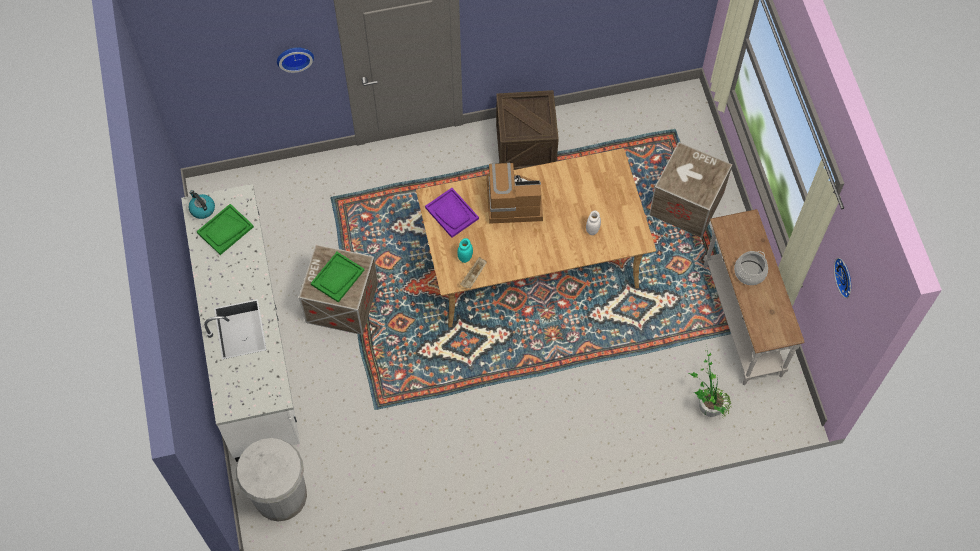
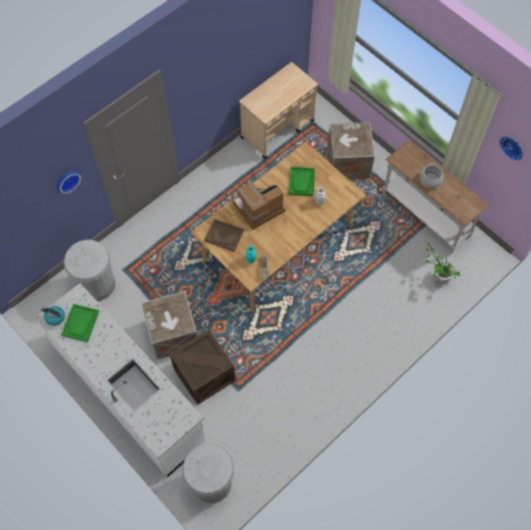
camera: 30 degrees left, 0 degrees up
(291, 200) = (97, 284): none -> white trash can
(337, 277) = (169, 317): green tray -> green tray (301, 182)
(452, 213) = (224, 235): purple tray -> brown tray
(525, 146) = (228, 175): crate -> crate (204, 374)
(624, 118) = (278, 129): none -> beige cart

